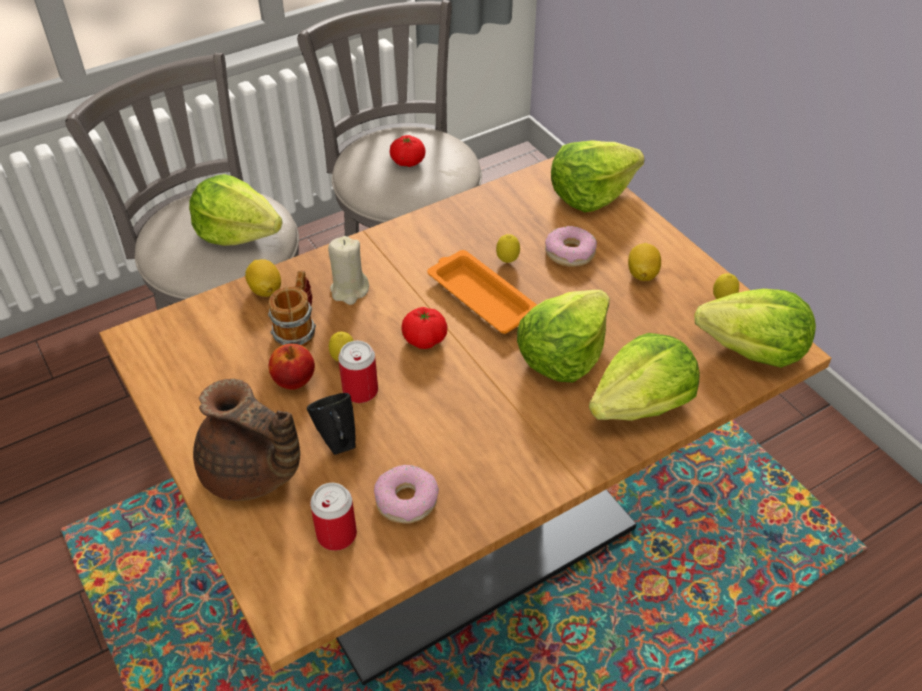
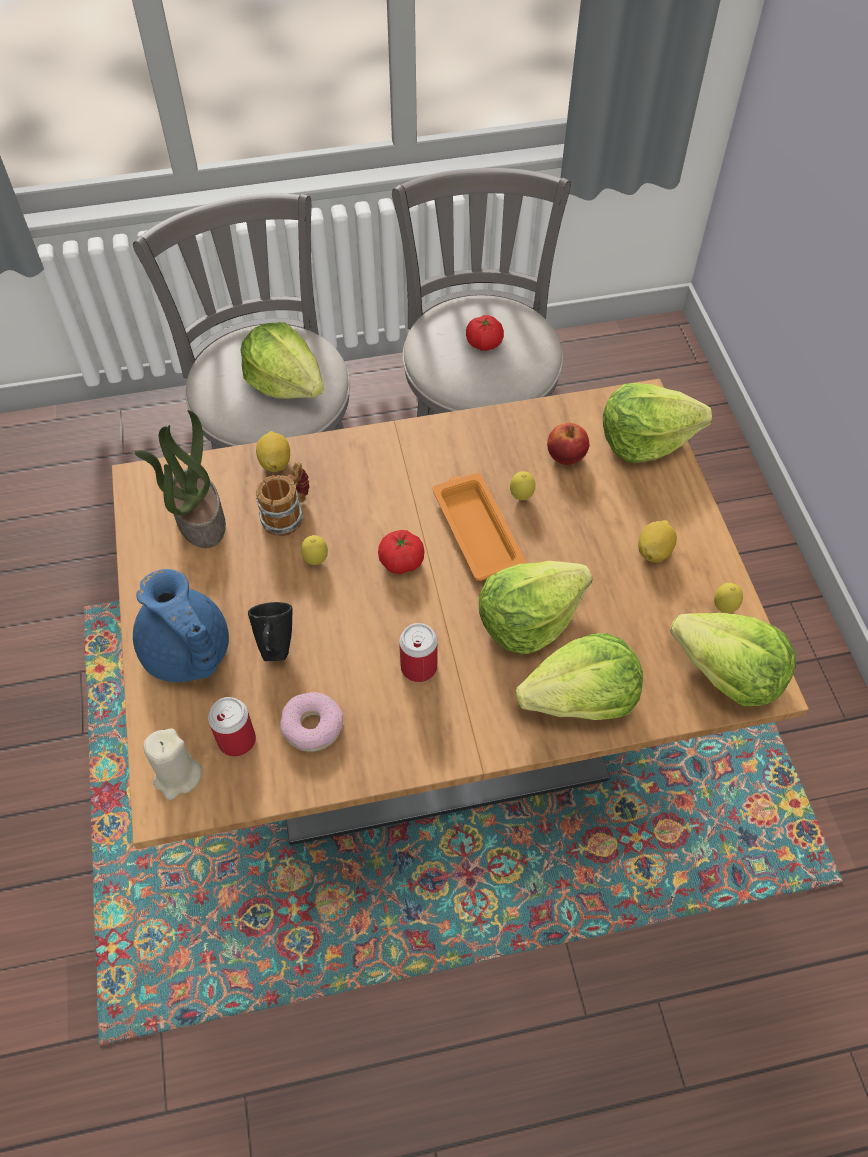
camera: 20 degrees right, 10 degrees up
(210, 355) = (198, 519): none -> potted plant
(252, 474) = (188, 654): brown teapot -> blue teapot
(294, 380) = (262, 569): apple -> apple (565, 456)
(349, 290) = (353, 486): beige candle -> beige candle (177, 776)
(360, 391) = (318, 599): can -> can (419, 667)
(570, 253) = (590, 505): donut -> none

